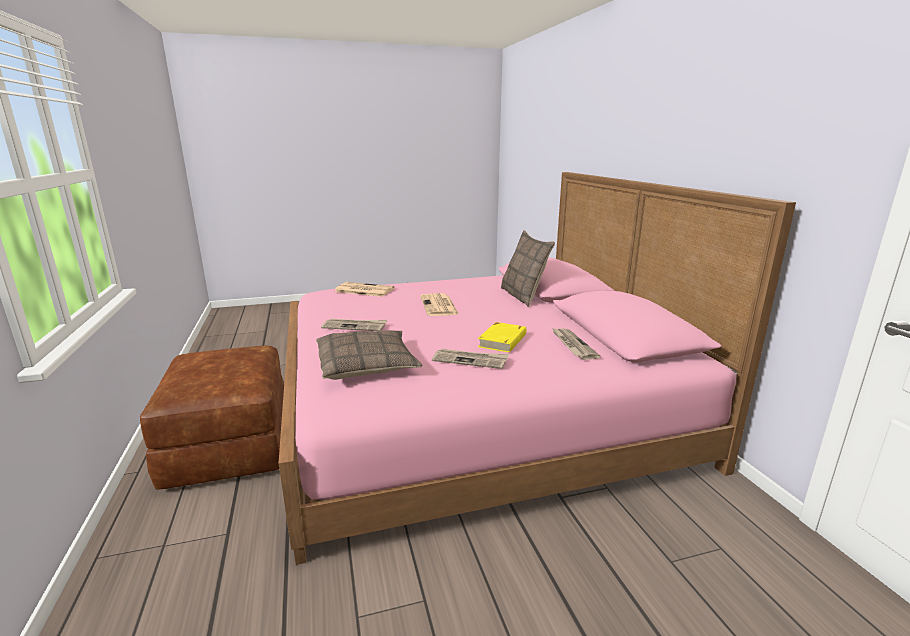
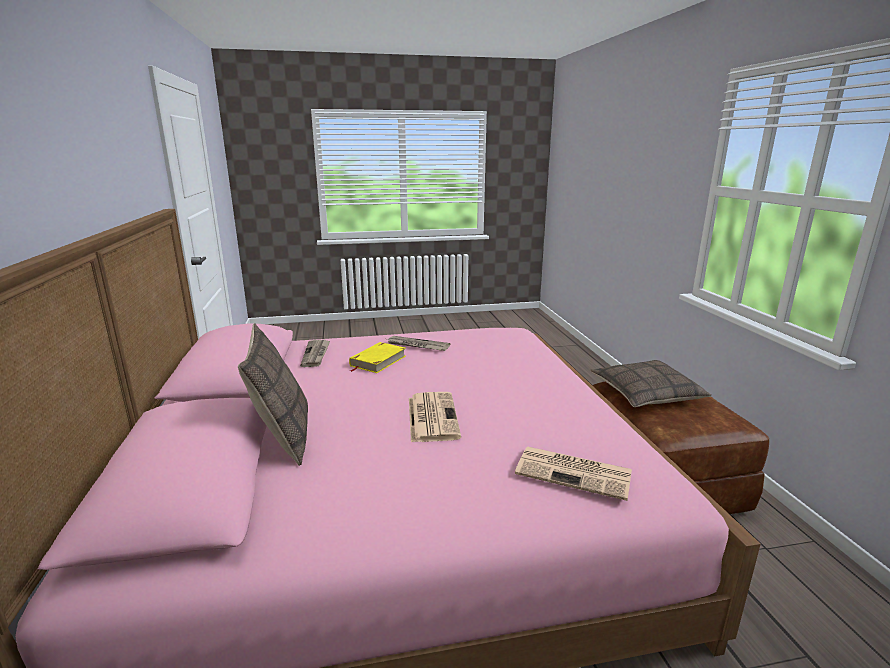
camera: 175 degrees left, 0 degrees up
(355, 326) = (537, 385): newspaper -> none
(367, 365) = (503, 346): pillow -> pillow (645, 393)

